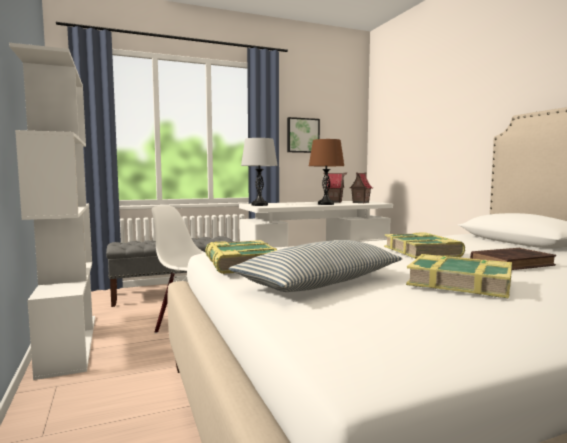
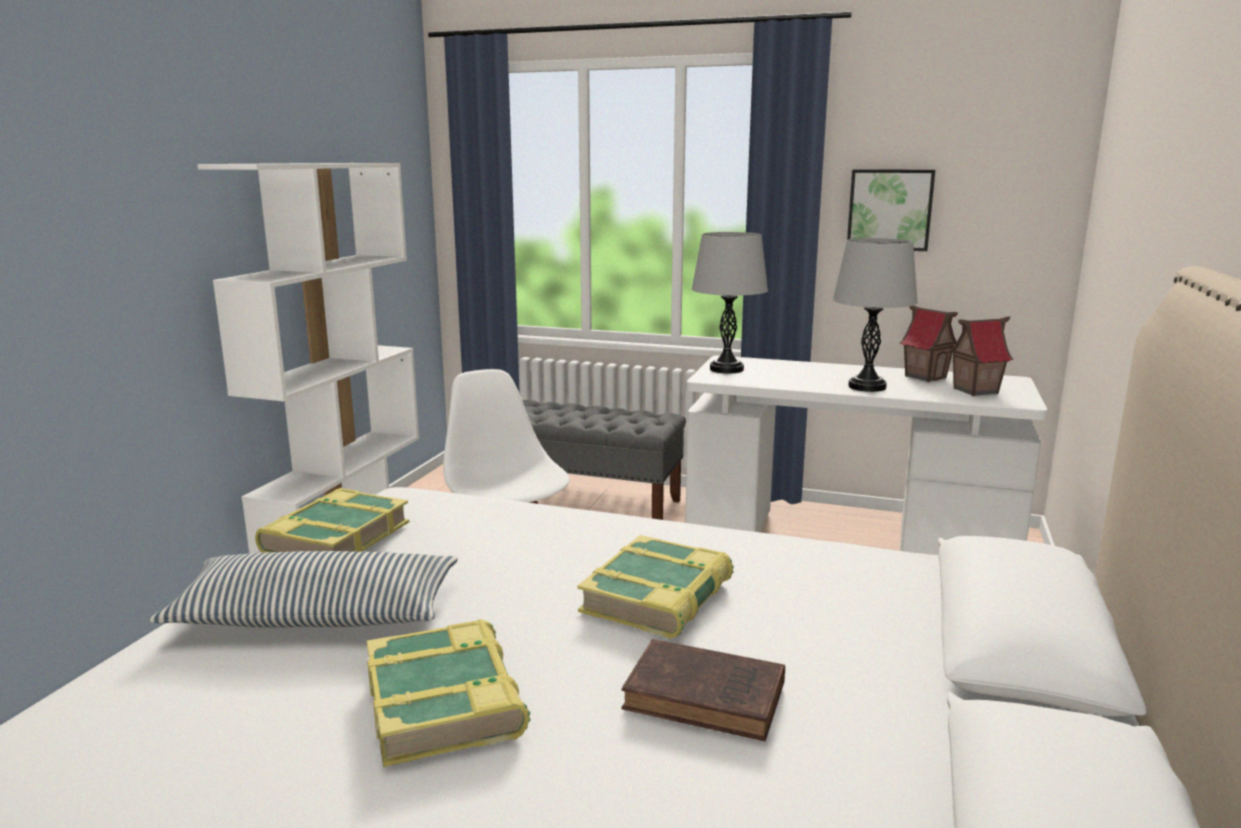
camera: 40 degrees right, 10 degrees up
(326, 204) = (867, 387): brown table lamp -> grey table lamp

